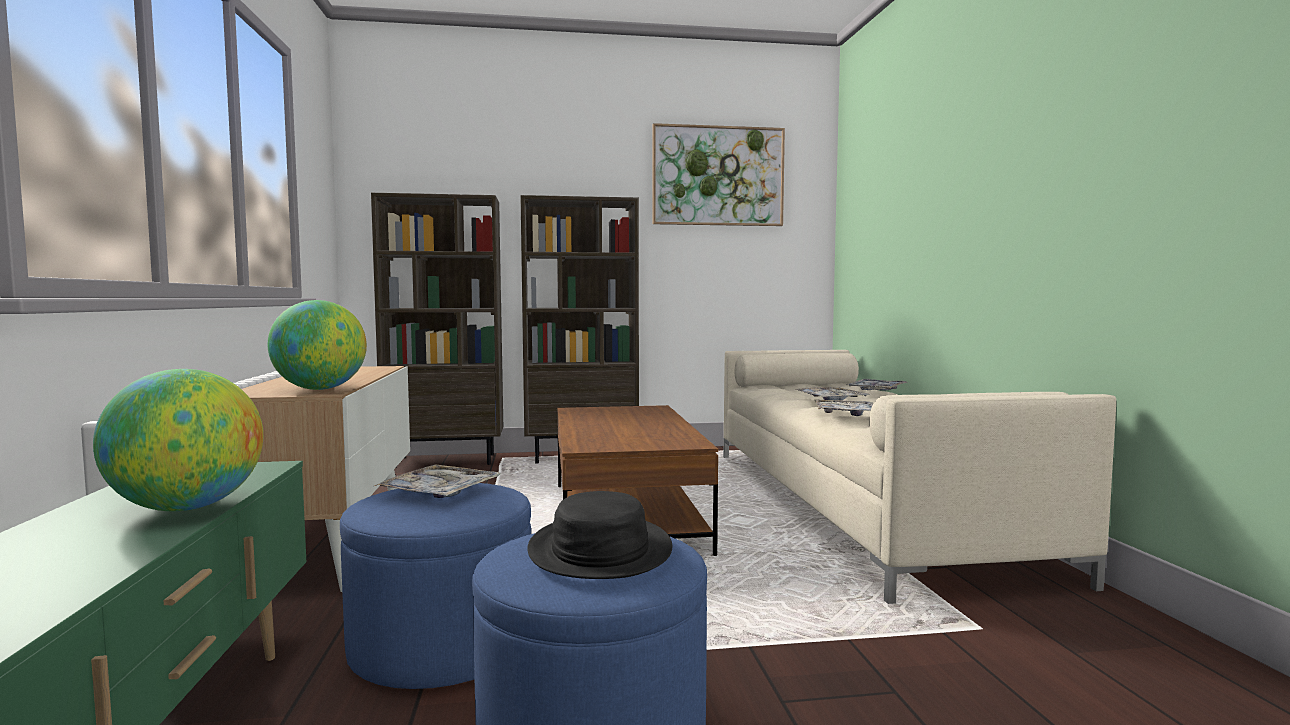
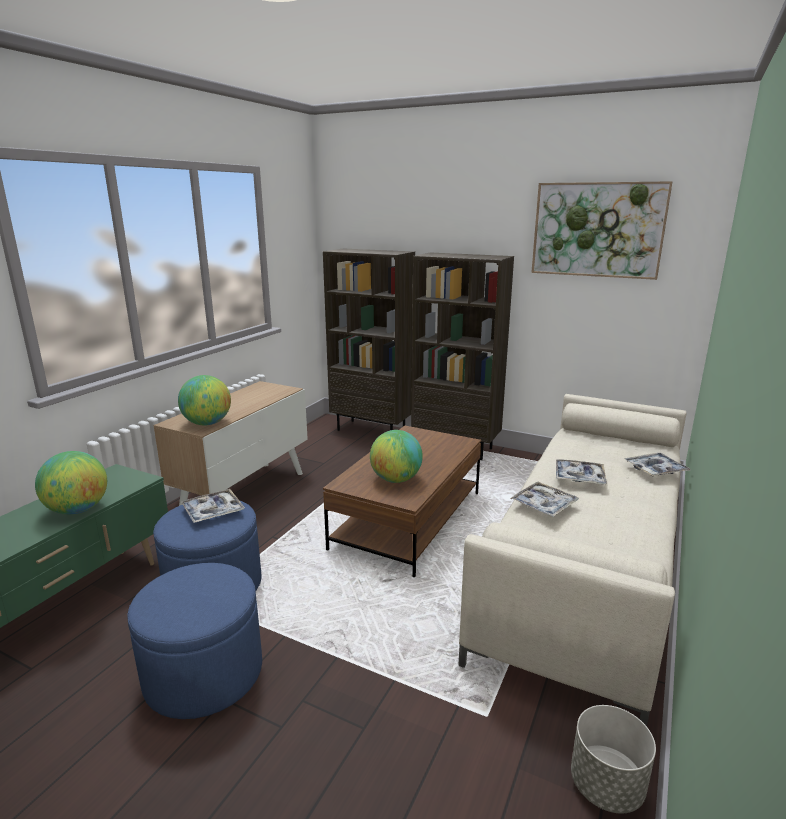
camera: 35 degrees right, 15 degrees up
(599, 550) = (199, 592): black hat -> none
(641, 435) = (396, 479): none -> globe
(1147, 632) = (607, 786): none -> grey planter

